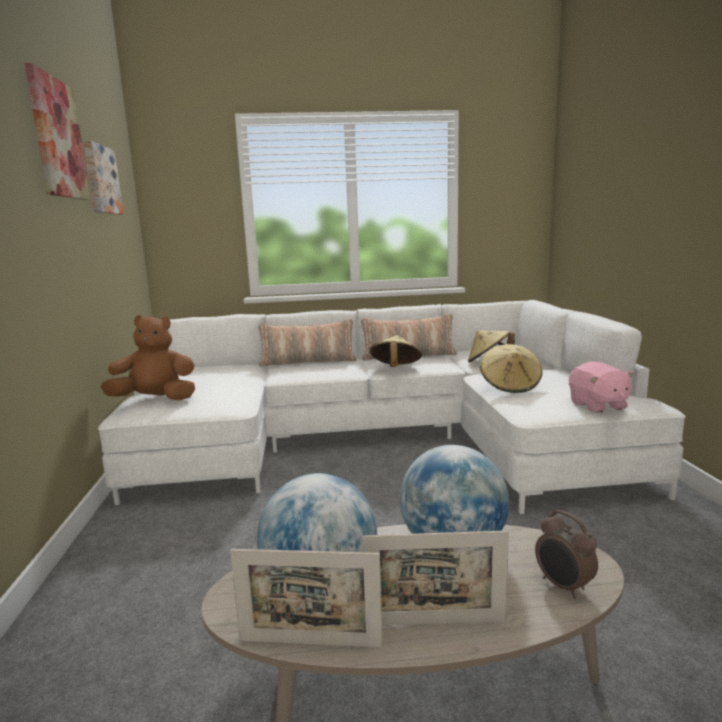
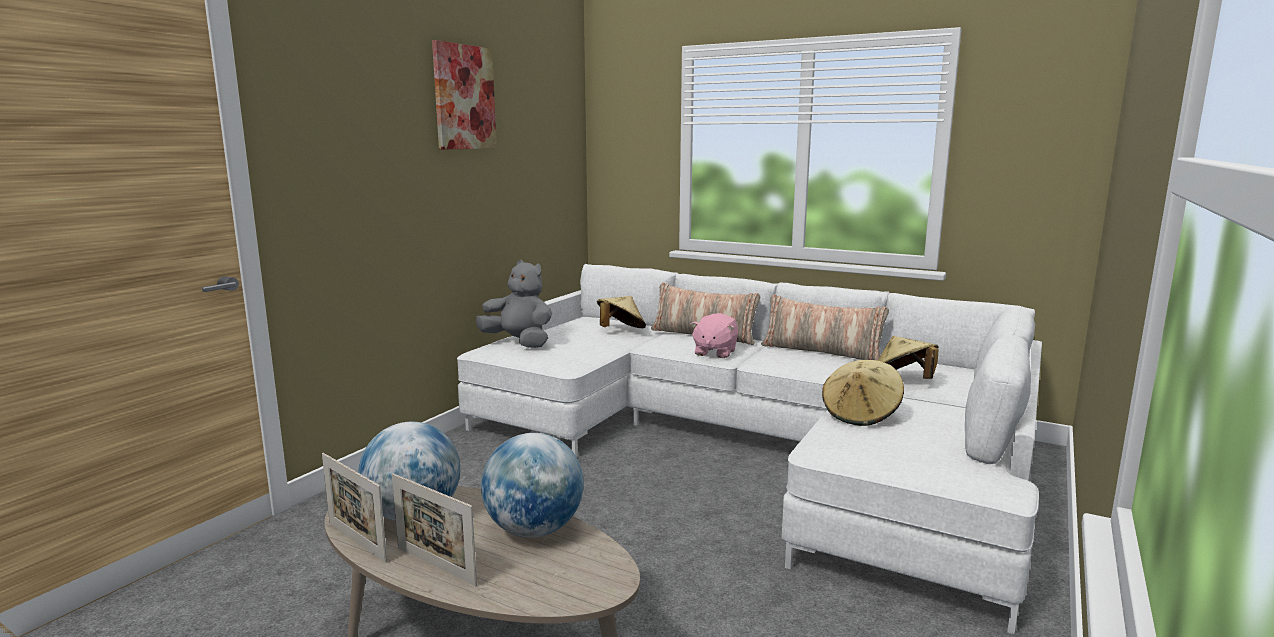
camera: 35 degrees right, 0 degrees up
(100, 180) = (522, 126): picture -> none
(156, 400) = (519, 343): brown plush toy -> grey plush toy
(395, 369) = (774, 363): beige hat -> beige hat (621, 331)
(563, 586) = (554, 588): alarm clock -> none
(597, 405) = (915, 465): pink plush toy -> pink plush toy (714, 352)

